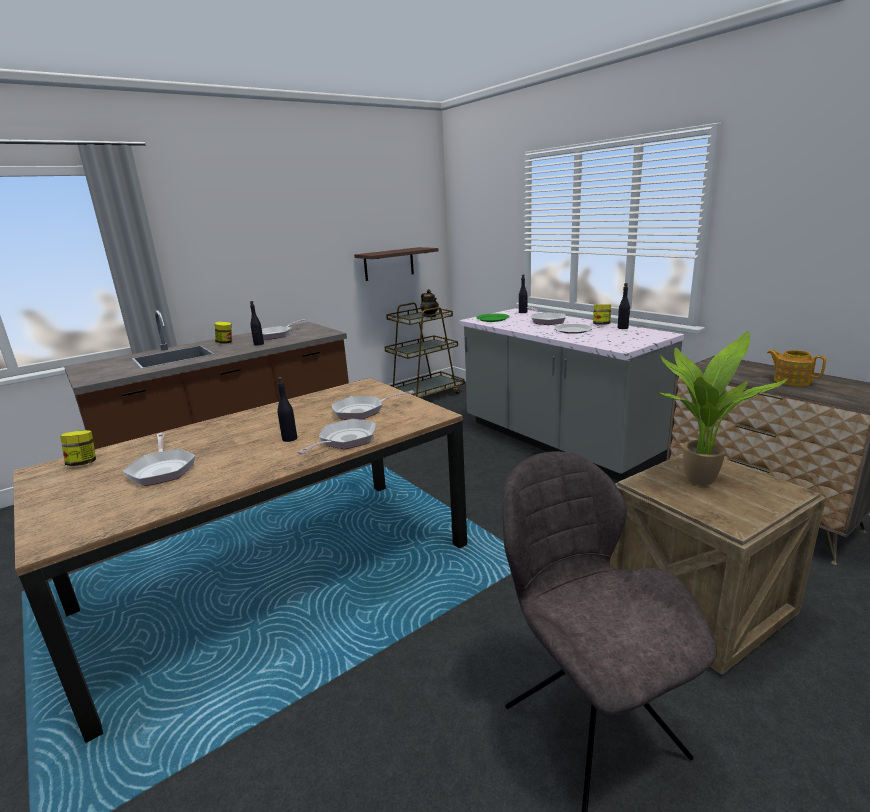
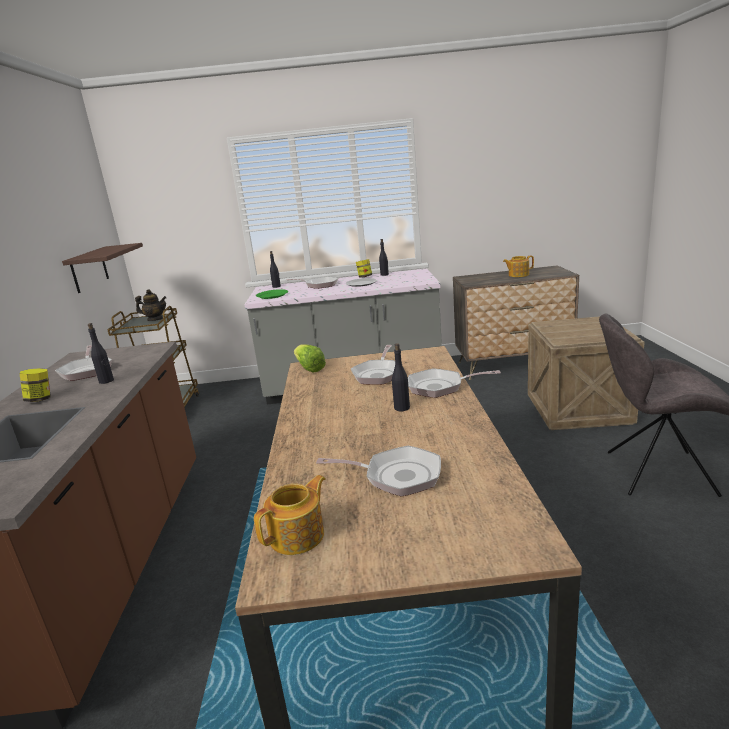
camera: 55 degrees left, 0 degrees up
(83, 463) = (298, 536): jar -> teapot
(345, 440) = (440, 387): frying pan -> frying pan turned 60 degrees counterclockwise
(360, 386) = (309, 368): none -> lettuce
(696, 478) = (568, 330): potted plant -> none

